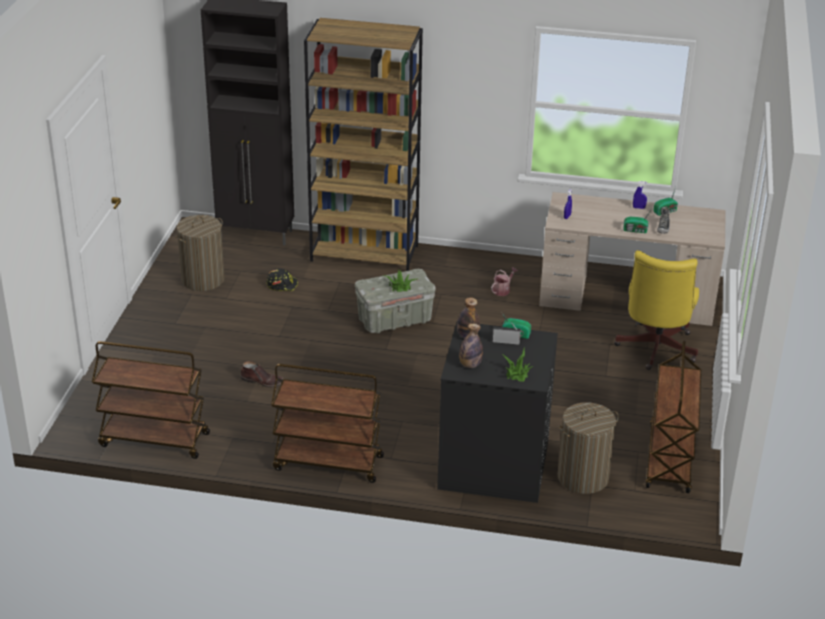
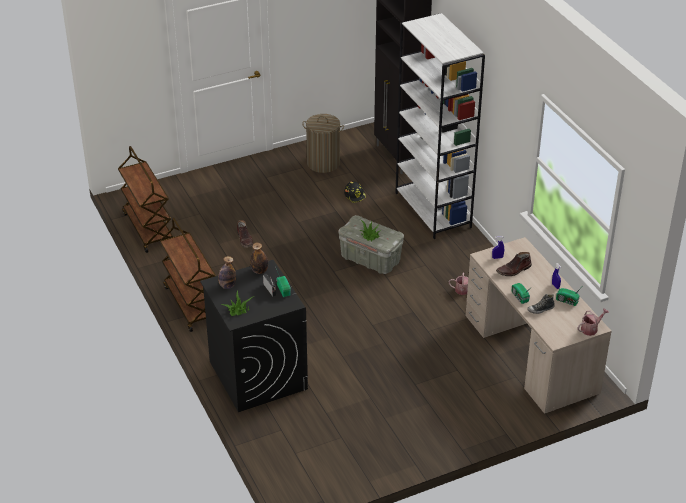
camera: 55 degrees right, 5 degrees up
(365, 253) = (433, 210): brown bookcase -> white bookcase
(583, 477) = (285, 422): laundry basket -> none
(594, 217) = (514, 270): none -> brown boot
(654, 350) = (475, 396): yellow office chair -> none
(669, 460) = (347, 457): brown cart -> none
(714, 217) = (591, 329): none -> watering can

